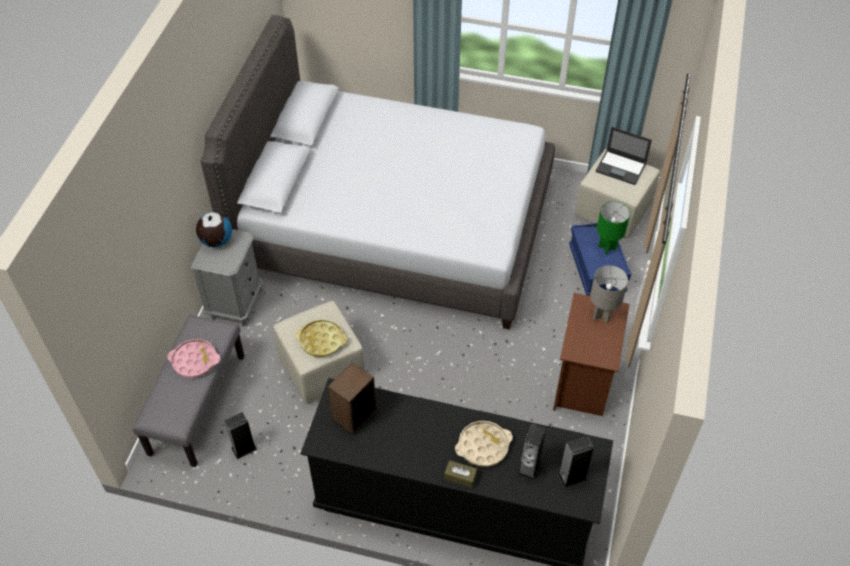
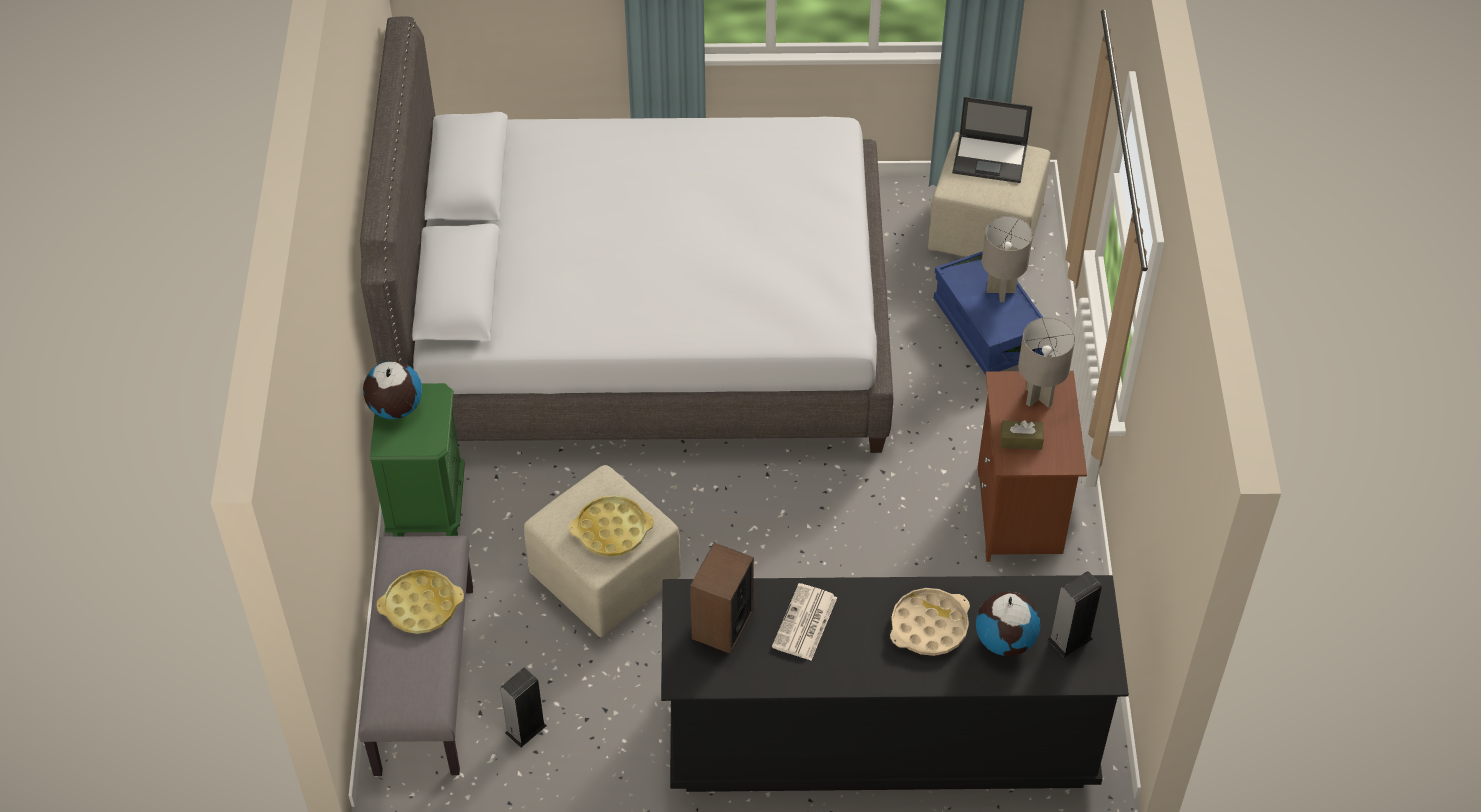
camera: 15 degrees left, 0 degrees up
(195, 361) = (421, 606): pink tray -> yellow tray
(236, 303) = (427, 506): grey nightstand -> green nightstand
(405, 426) = (805, 623): none -> newspaper
(460, 477) = (910, 677): brown tissue box -> brown tissue box (1021, 440)
(529, 467) = (1005, 640): speaker -> globe
(607, 247) = (1000, 291): green table lamp -> grey table lamp

